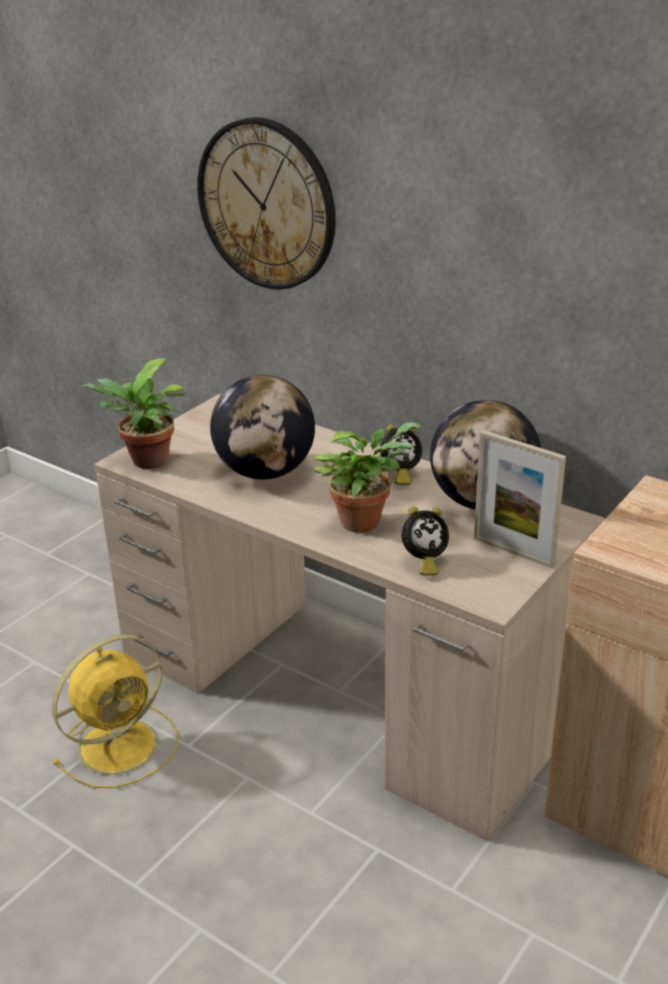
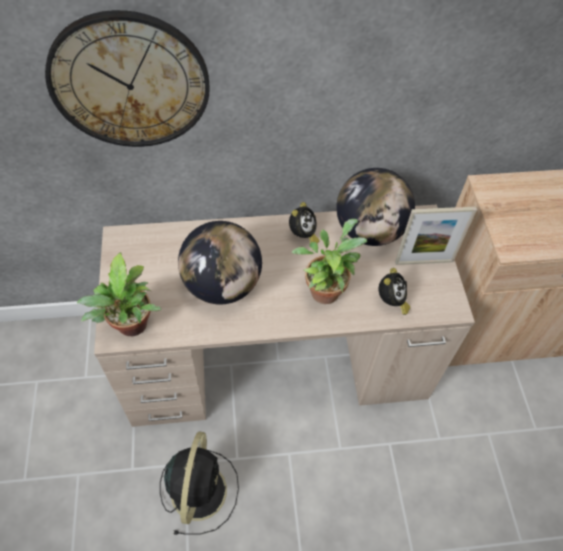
camera: 45 degrees left, 25 degrees up
(121, 744) = (199, 488): yellow fan -> black fan

